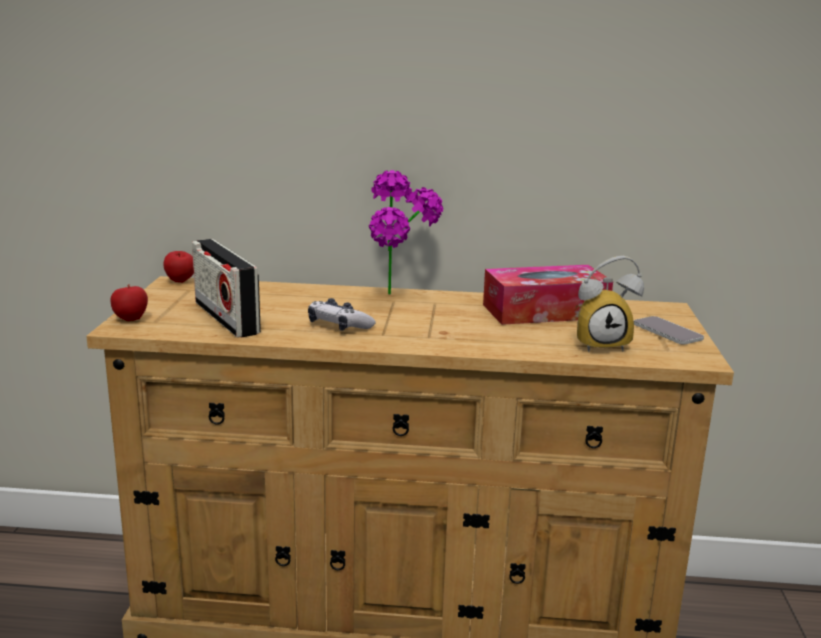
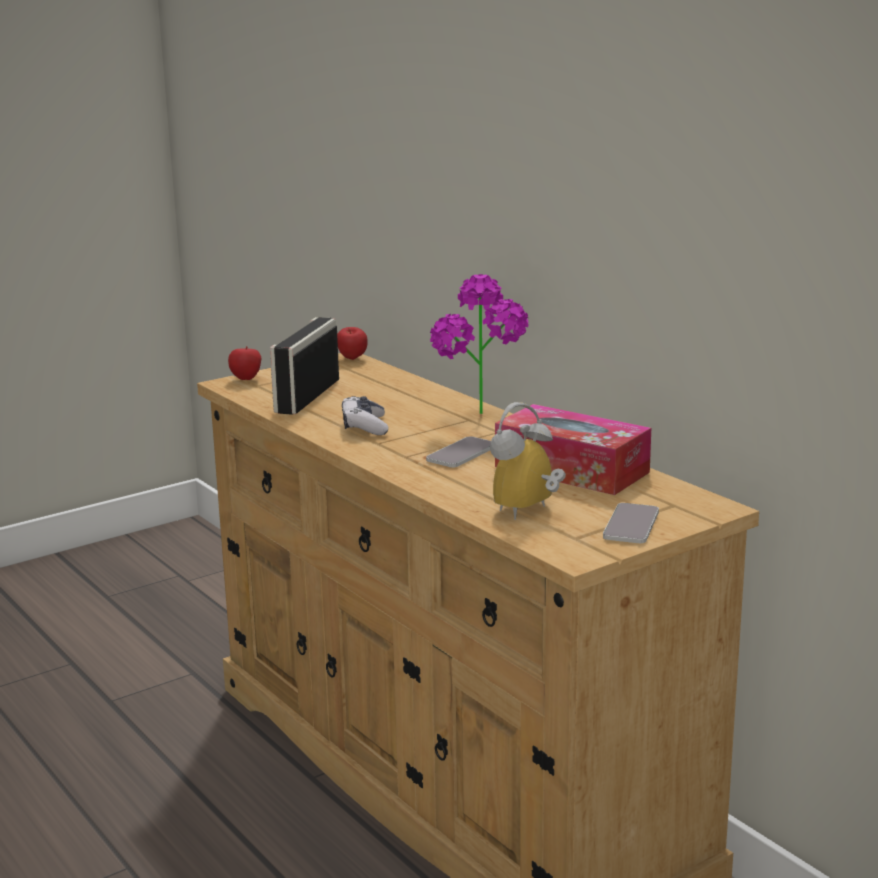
camera: 50 degrees right, 0 degrees up
(458, 323) = (461, 454): none -> phone
(602, 344) = (529, 511): alarm clock -> alarm clock turned 90 degrees clockwise

